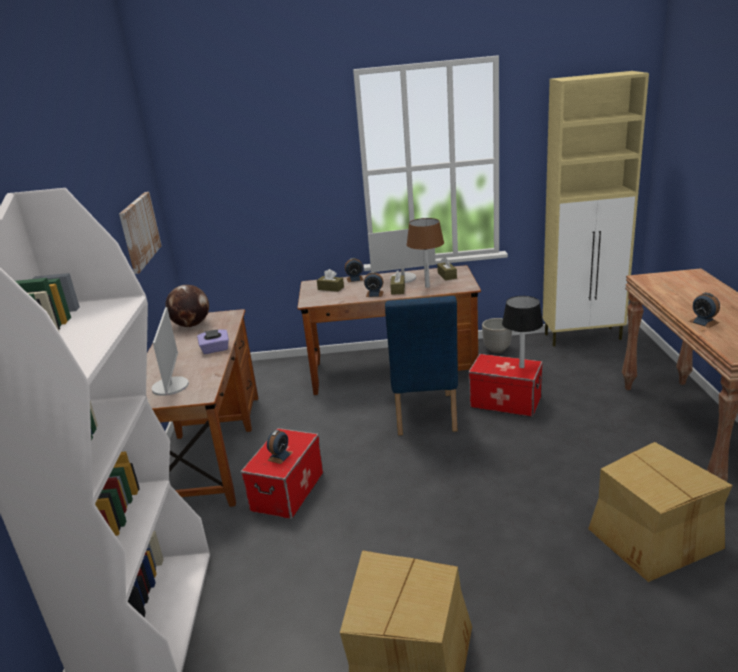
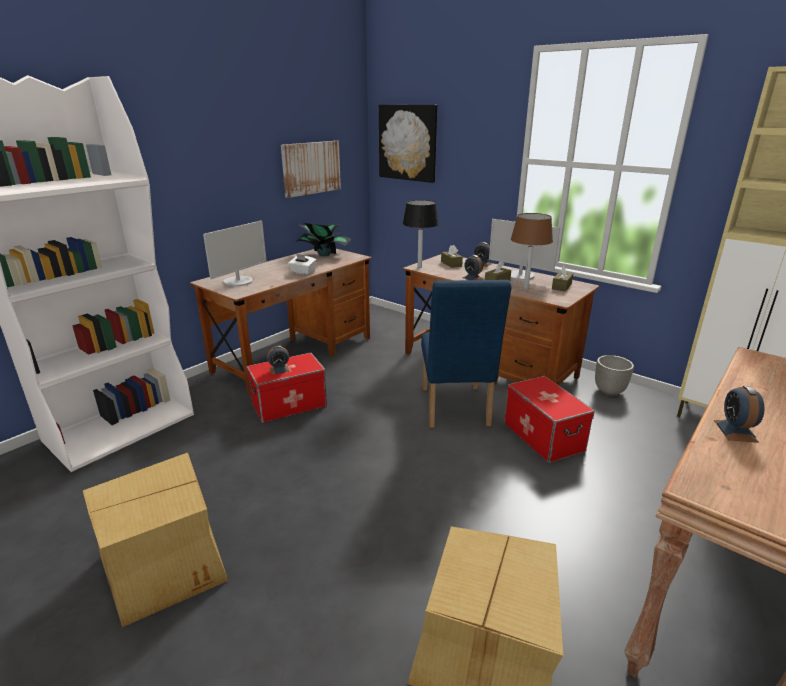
camera: 40 degrees right, 0 degrees up
(191, 325) = (323, 254): globe -> potted plant
(215, 349) = (303, 272): purple tissue box -> white tissue box
(219, 176) = (408, 143): none -> picture
(424, 417) = (455, 410): blue chair -> blue chair turned 45 degrees counterclockwise
(521, 367) = (563, 405): black table lamp -> black table lamp (419, 267)

